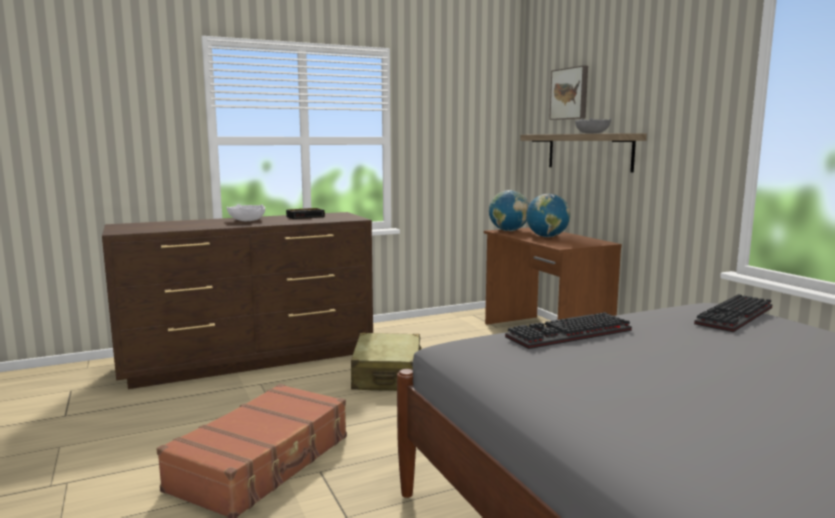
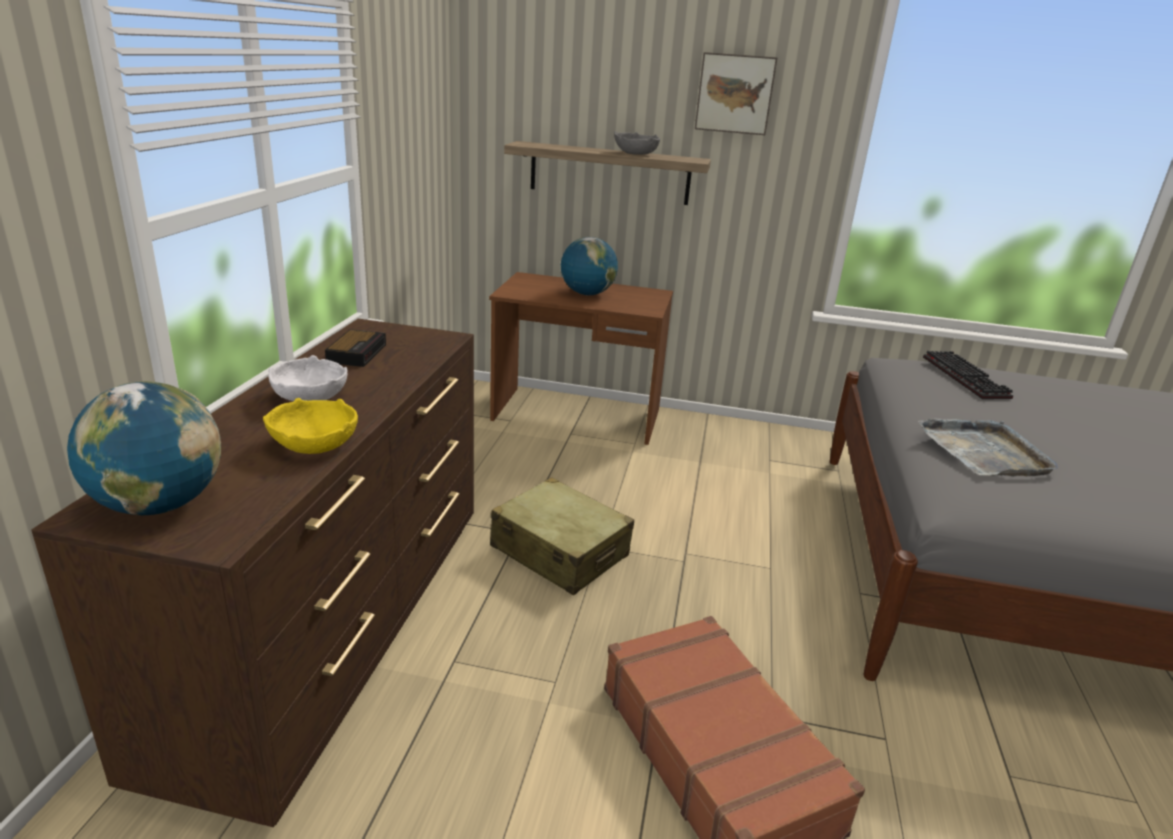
camera: 55 degrees left, 15 degrees up
(205, 226) = (315, 445): none -> yellow bowl
(508, 231) = (518, 290): globe -> globe (159, 505)
(569, 335) = (985, 451): keyboard -> grey tray
(570, 93) = (572, 87): picture -> picture (735, 93)

